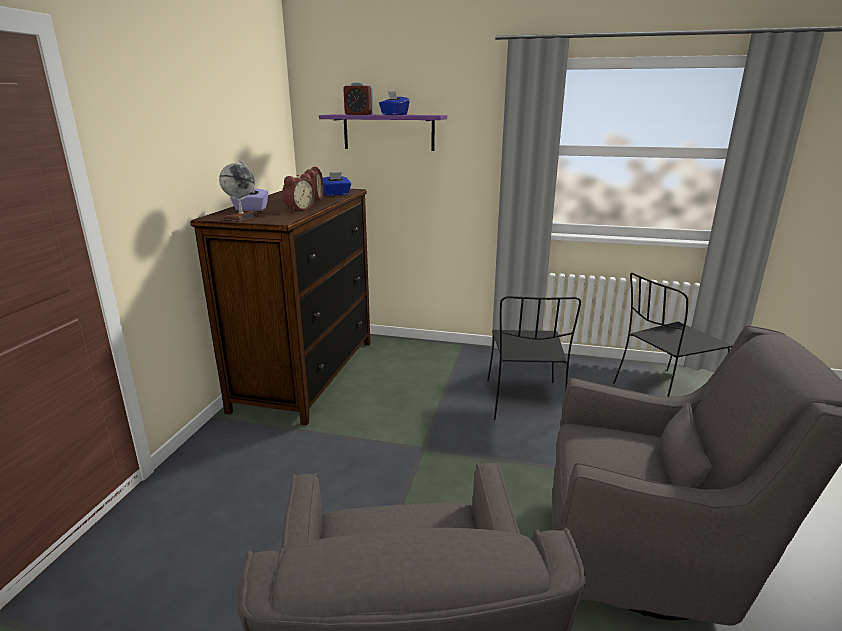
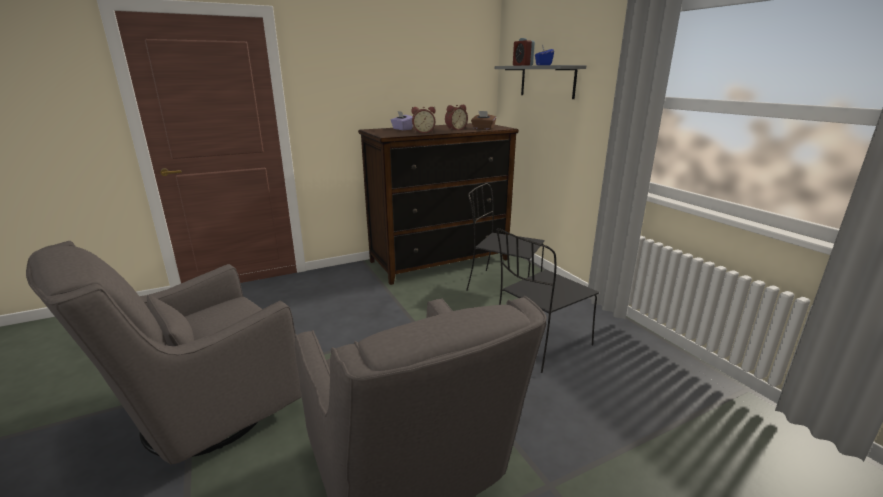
camera: 50 degrees right, 0 degrees up
(241, 217) = (380, 131): globe -> none
(336, 194) = (483, 128): blue tissue box -> brown tissue box
(388, 132) = (547, 81): purple shelf -> grey shelf
(663, 392) = (696, 414): black chair -> black chair (502, 286)

